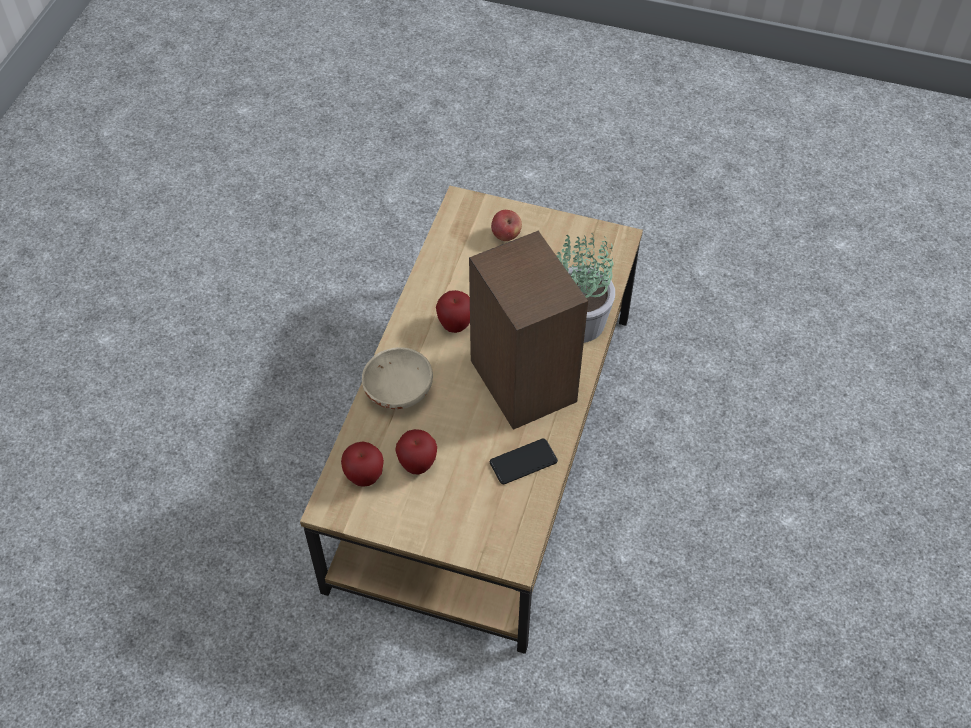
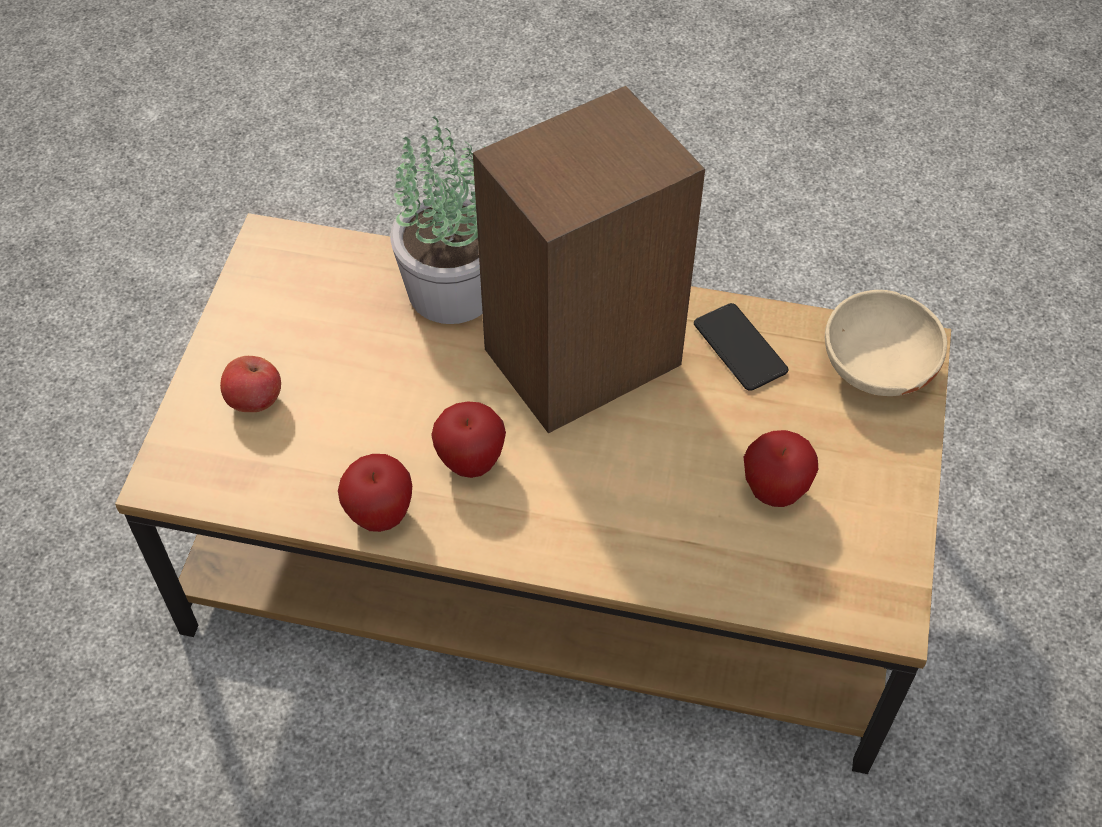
camera: 95 degrees left, 0 degrees up
(364, 476) = (815, 568): apple -> apple (380, 515)
(397, 391) = (628, 537): beige bowl -> beige bowl (875, 370)

